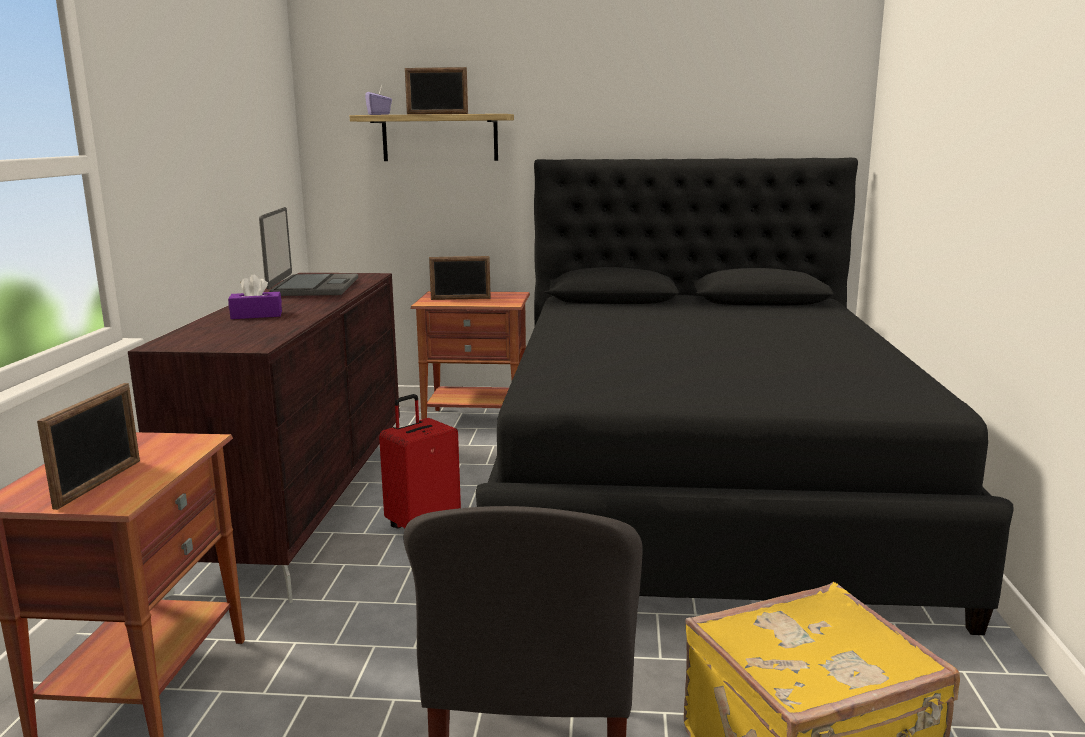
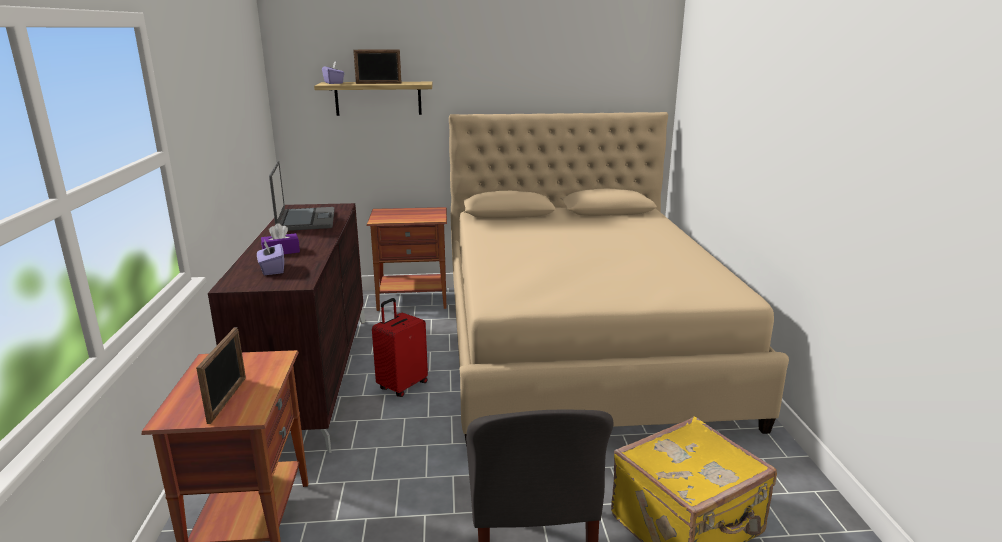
camera: 10 degrees left, 5 degrees up
(230, 332) = (272, 269): none -> purple tissue box
(460, 299) = (400, 216): picture frame -> none
(701, 491) = (580, 345): black bed -> beige bed

